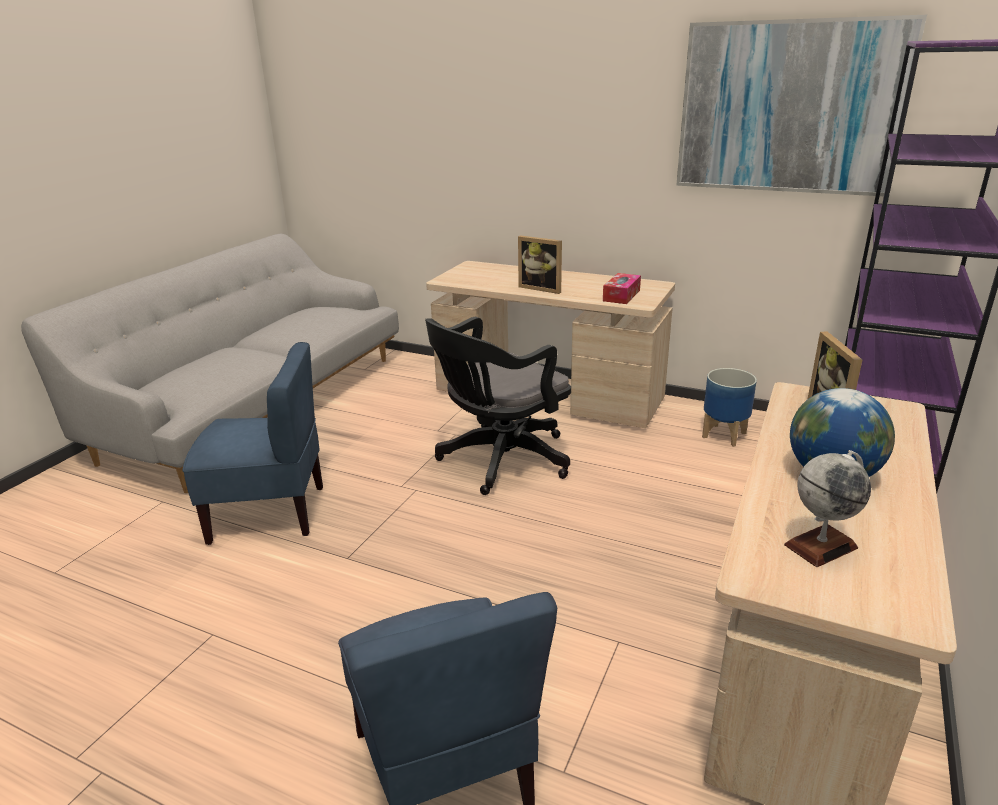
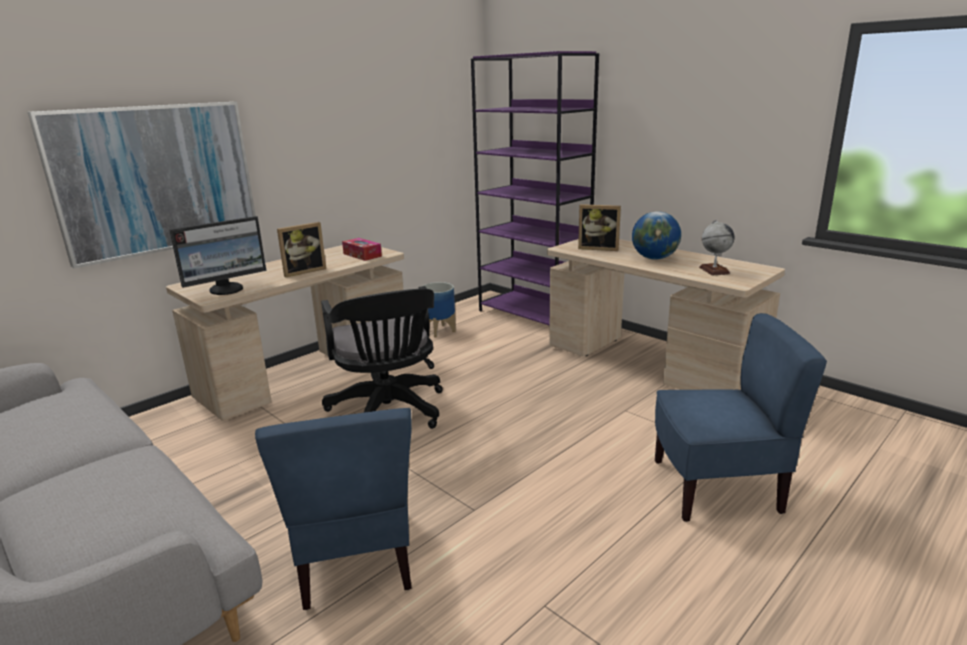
camera: 70 degrees left, 5 degrees down
(269, 513) = (356, 559): blue chair -> blue chair turned 150 degrees clockwise
(469, 279) = (227, 289): none -> monitor
(789, 108) = (398, 101): picture -> picture (155, 179)

